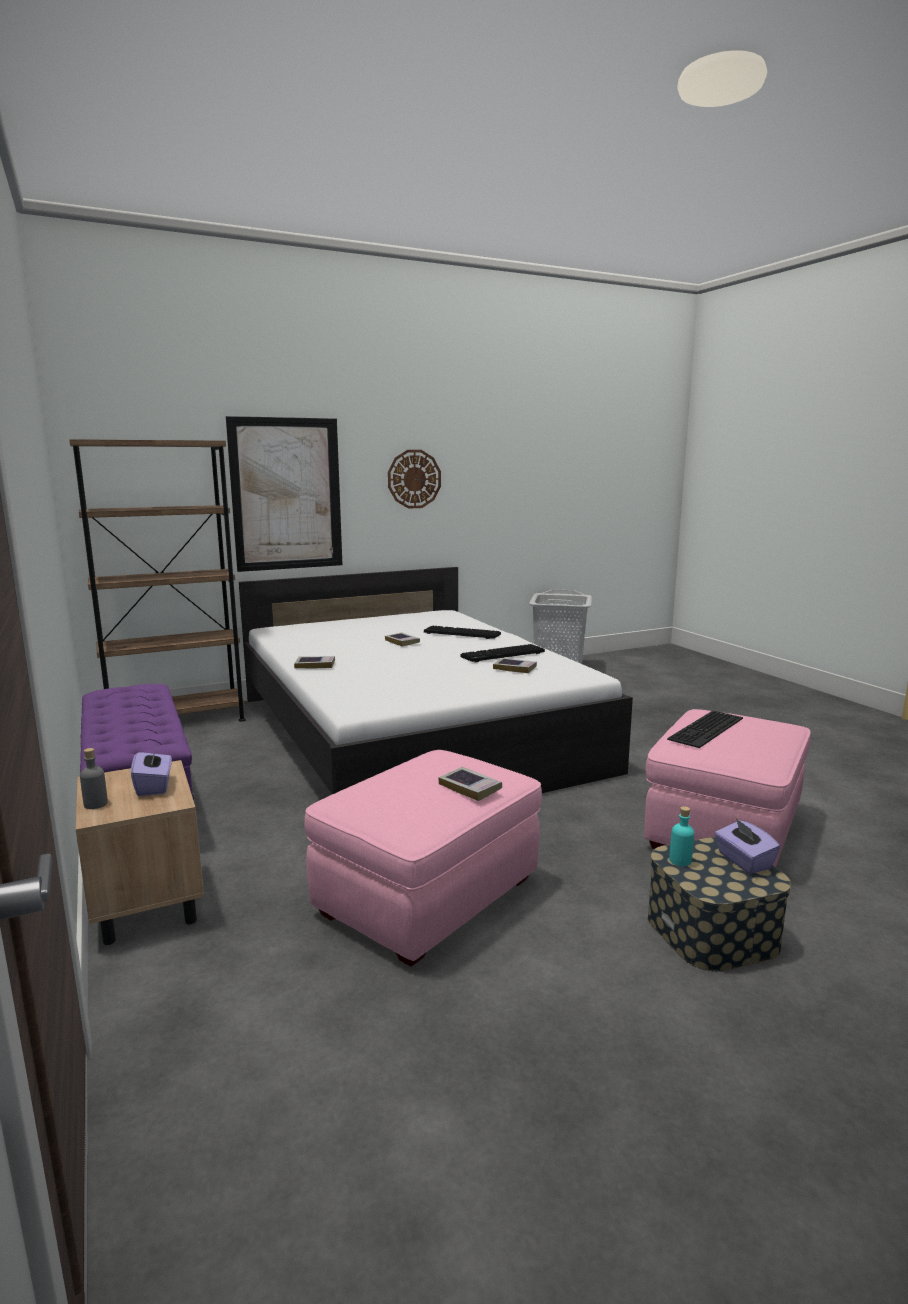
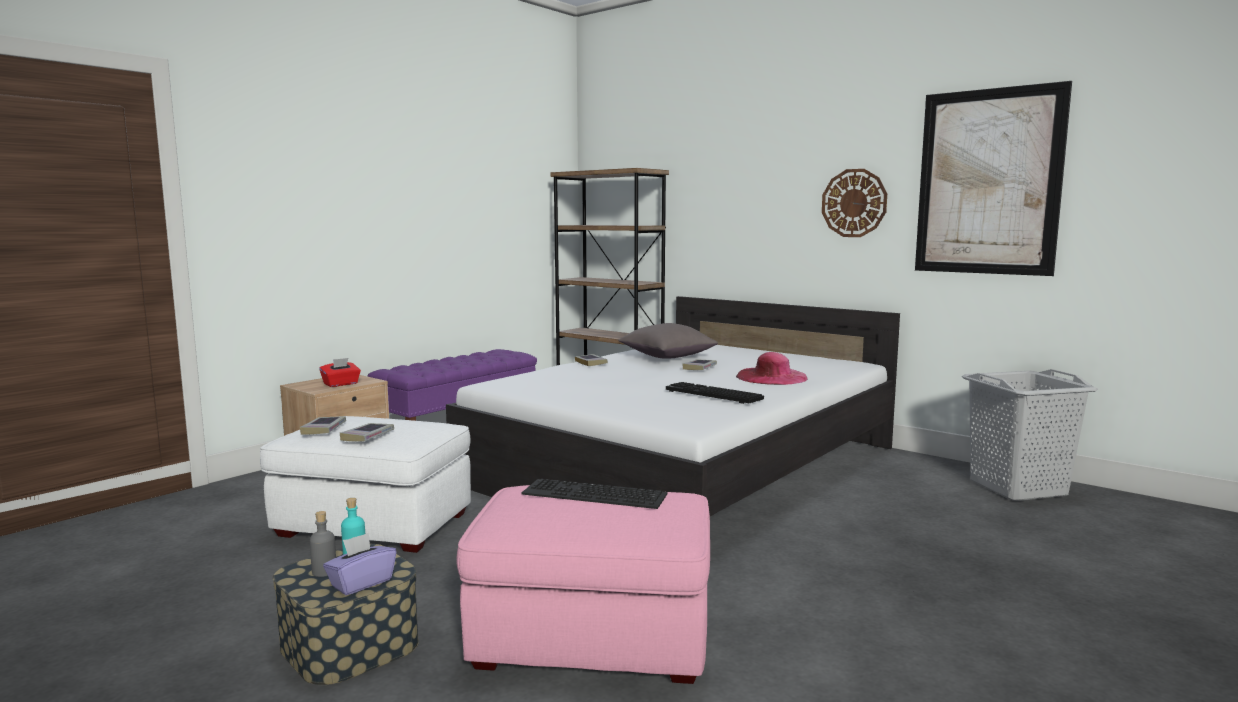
camera: 65 degrees right, 5 degrees down
(96, 804) = (312, 381): grey bottle -> grey bottle (324, 571)
(154, 786) = (341, 384): purple tissue box -> red tissue box
(287, 494) = (724, 218): picture -> picture (988, 182)
(339, 642) = (667, 357): none -> grey pillow
(429, 896) = (375, 525): pink ottoman -> white ottoman
(460, 634) = (771, 377): keyboard -> pink hat
(515, 668) = (666, 402): book -> book (324, 429)

